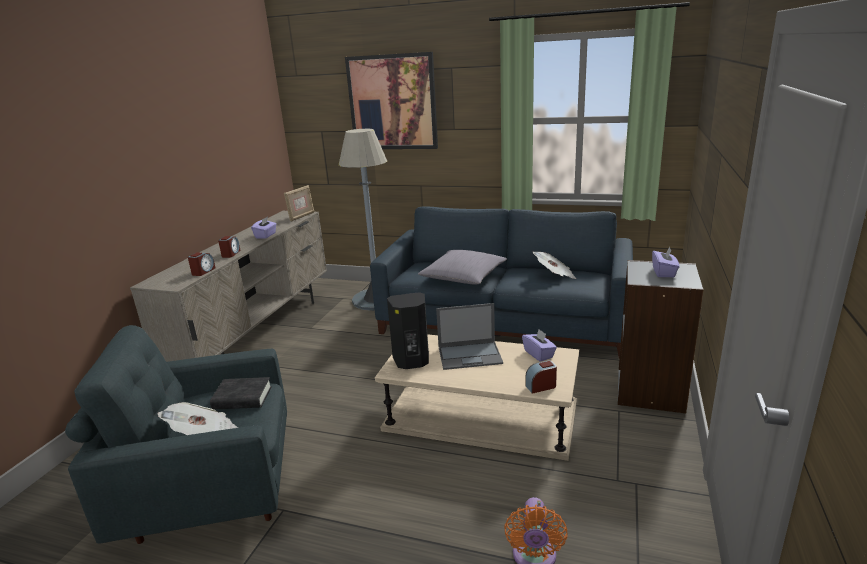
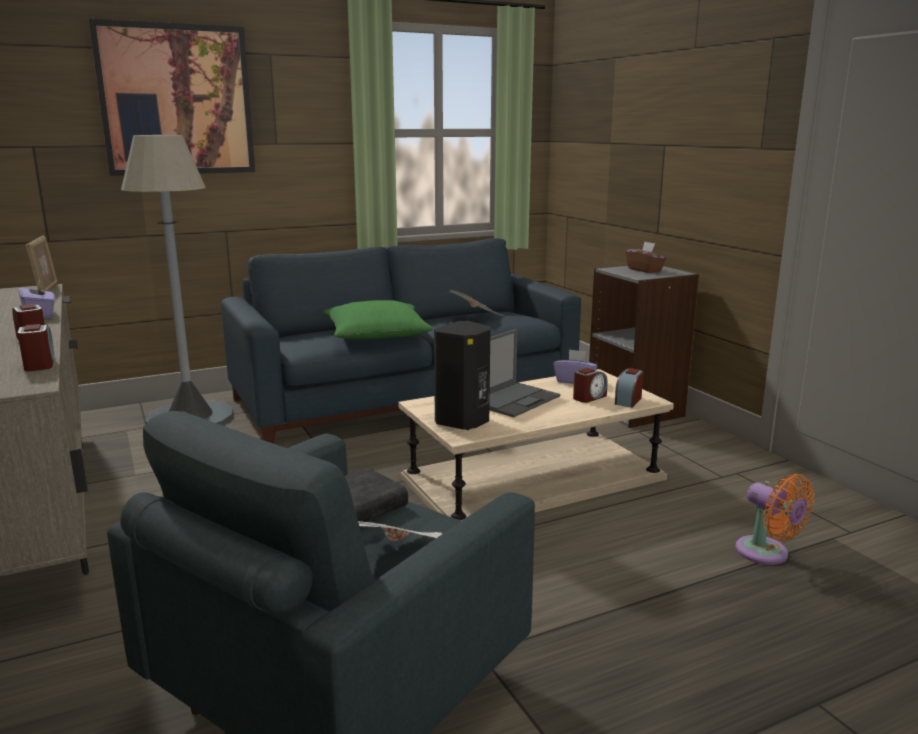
camera: 45 degrees left, 5 degrees down
(463, 277) = (377, 335): grey pillow -> green pillow
(520, 372) = (589, 397): none -> alarm clock
(664, 272) = (645, 270): purple tissue box -> brown tissue box

